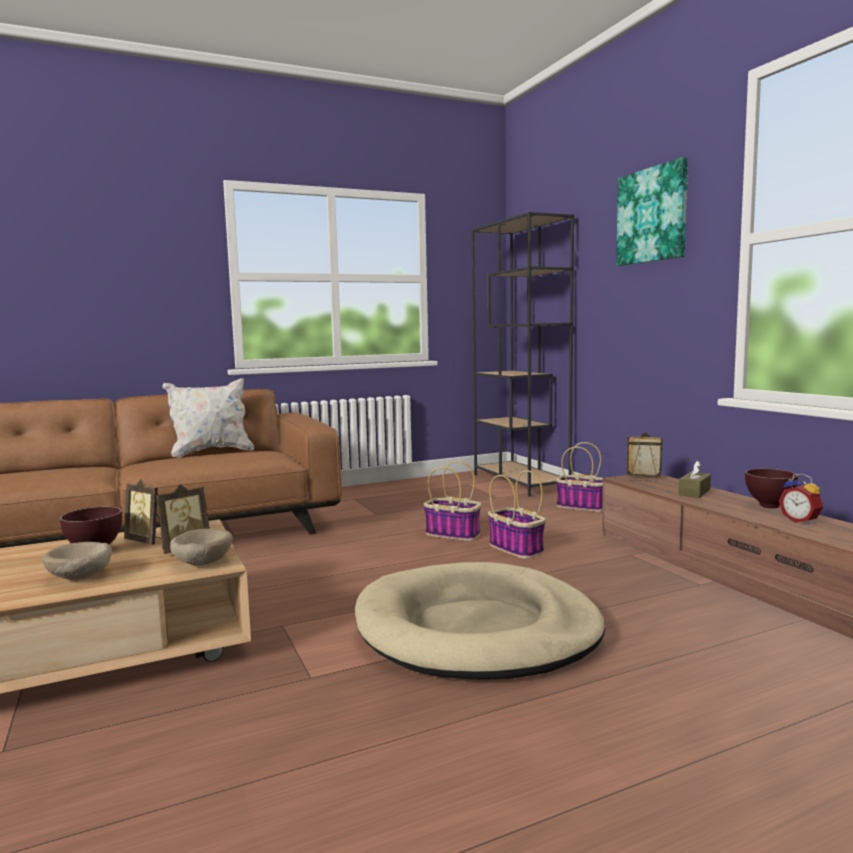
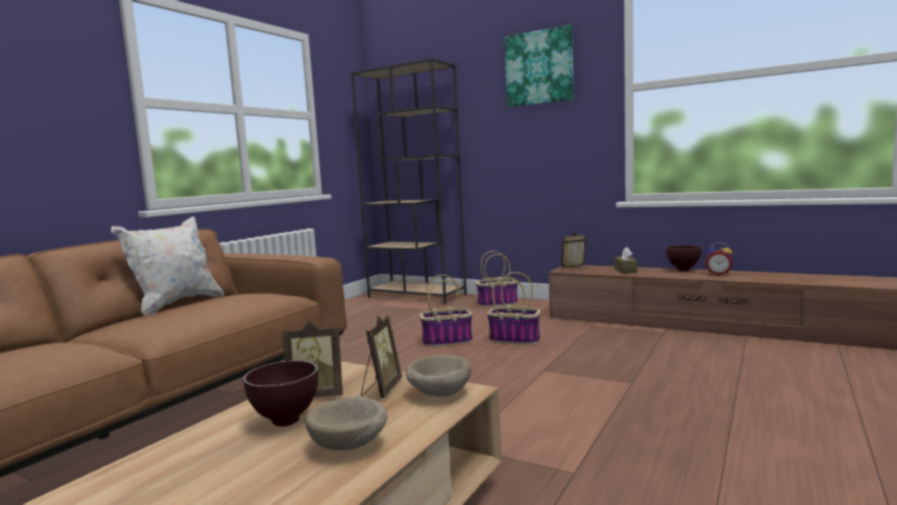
camera: 35 degrees left, 0 degrees up
(477, 629) = (607, 397): beige dog bed -> none

